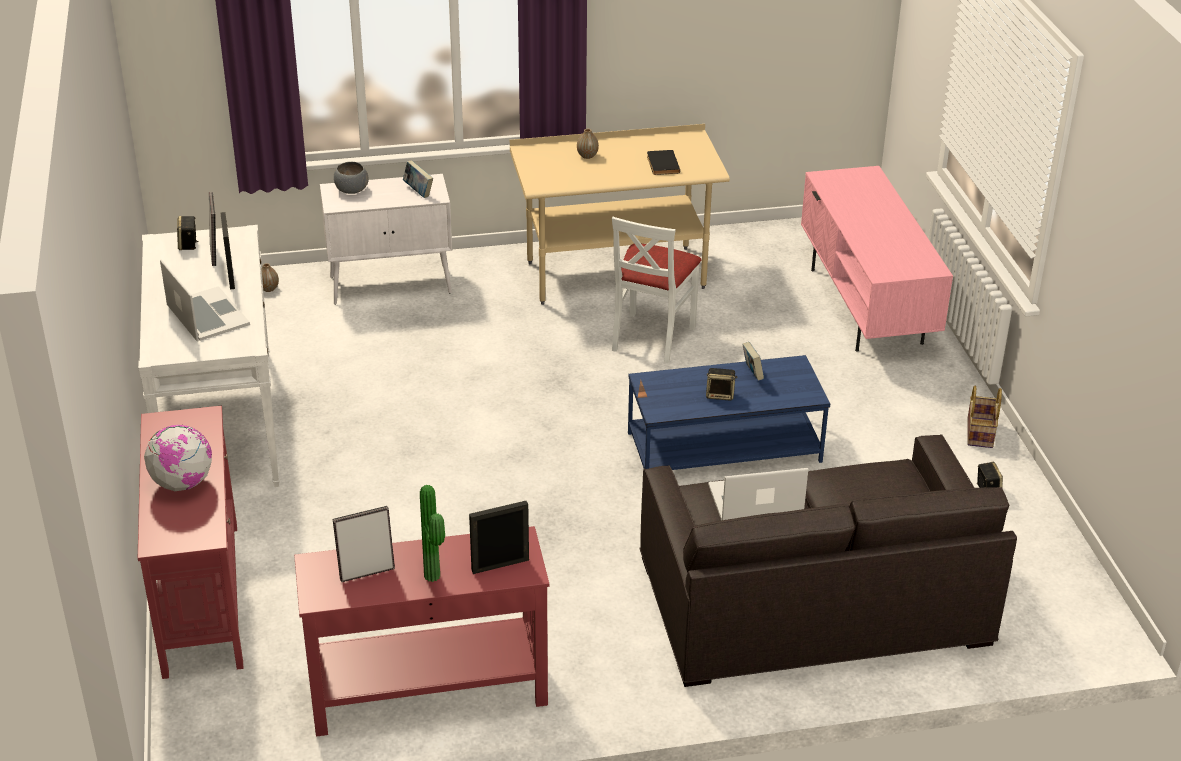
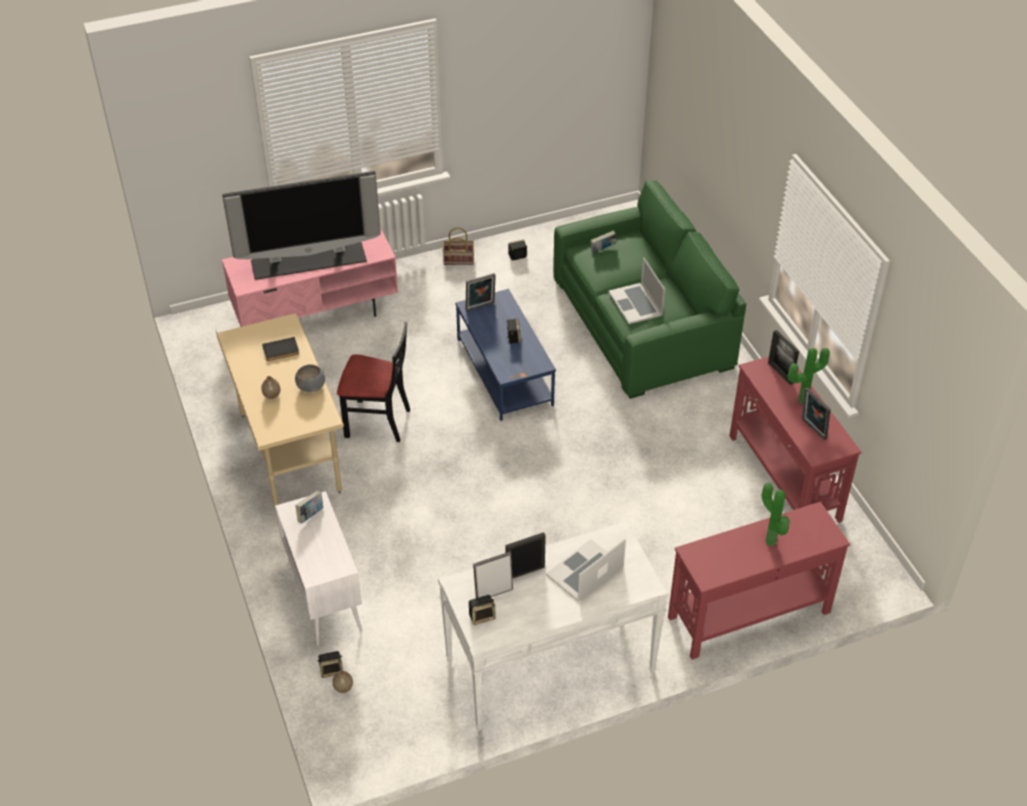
camera: 100 degrees left, 10 degrees up
(182, 483) = (768, 542): globe -> potted plant
(294, 283) = (331, 670): none -> speaker
(351, 190) = (314, 562): grey bowl -> grey bowl (311, 386)
(651, 337) = (377, 422): white chair -> black chair
(752, 373) = (484, 325): book -> book (602, 249)
(790, 374) = (480, 307): none -> picture frame
(812, 601) = (642, 323): grey sofa -> green sofa
(872, 221) = (308, 259): none -> television

